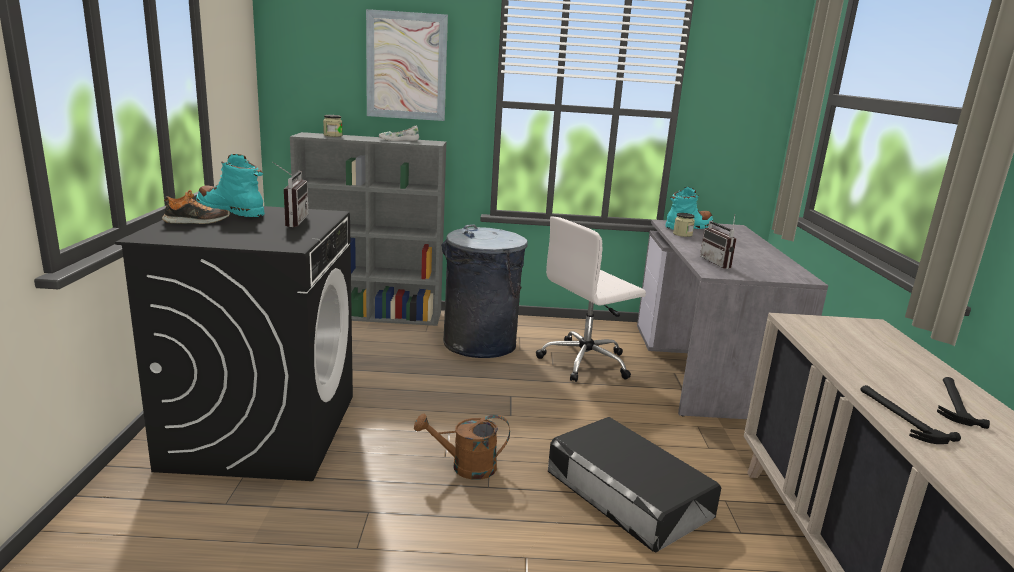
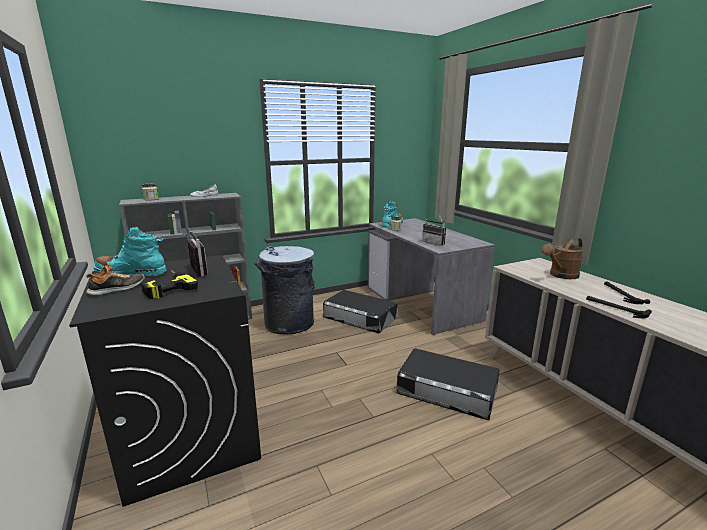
camera: 25 degrees left, 0 degrees up
(242, 229) = (166, 287): none -> power drill
(406, 66) = (198, 142): picture -> none
(465, 467) = (350, 409): brown watering can -> brown watering can (561, 275)
(586, 362) = (359, 317): white office chair -> black storage box

